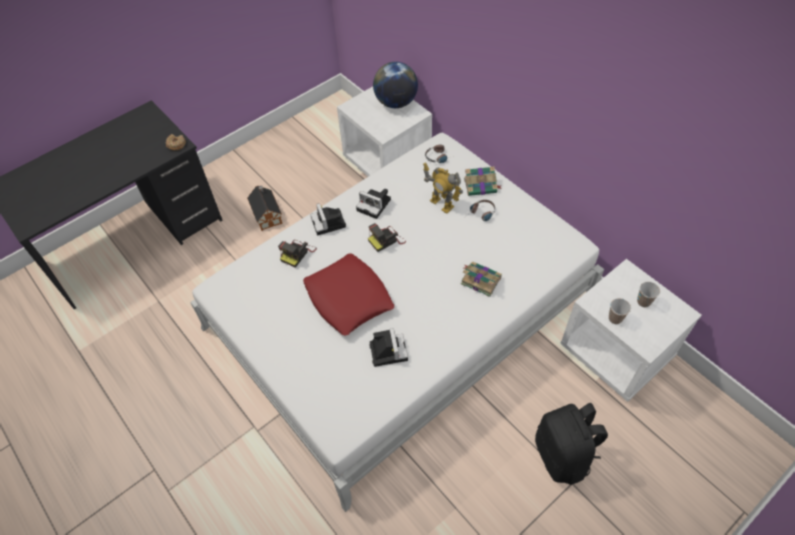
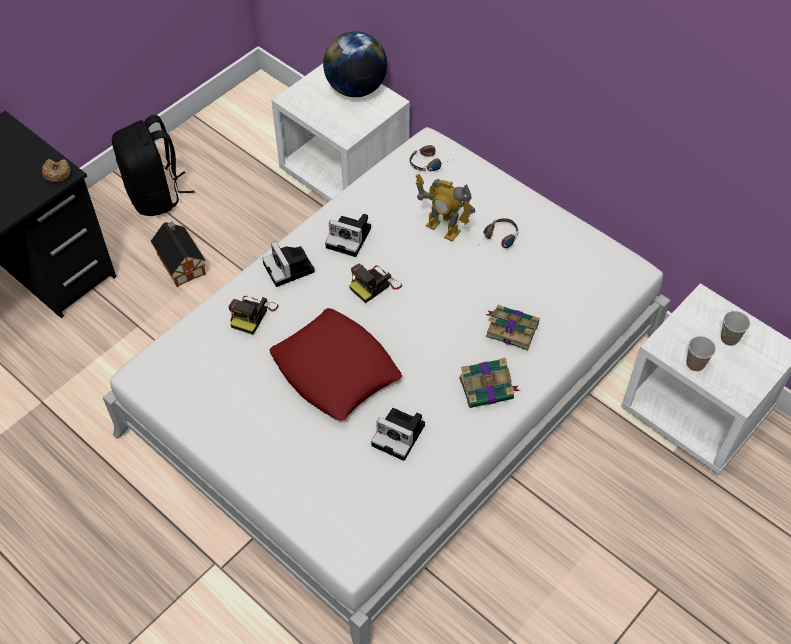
camera: 10 degrees left, 0 degrees up
(387, 350) = (400, 435): camera -> camera turned 135 degrees clockwise
(481, 186) = (493, 199): book -> book (487, 388)
(563, 456) = (643, 555): black backpack -> black backpack (156, 195)

